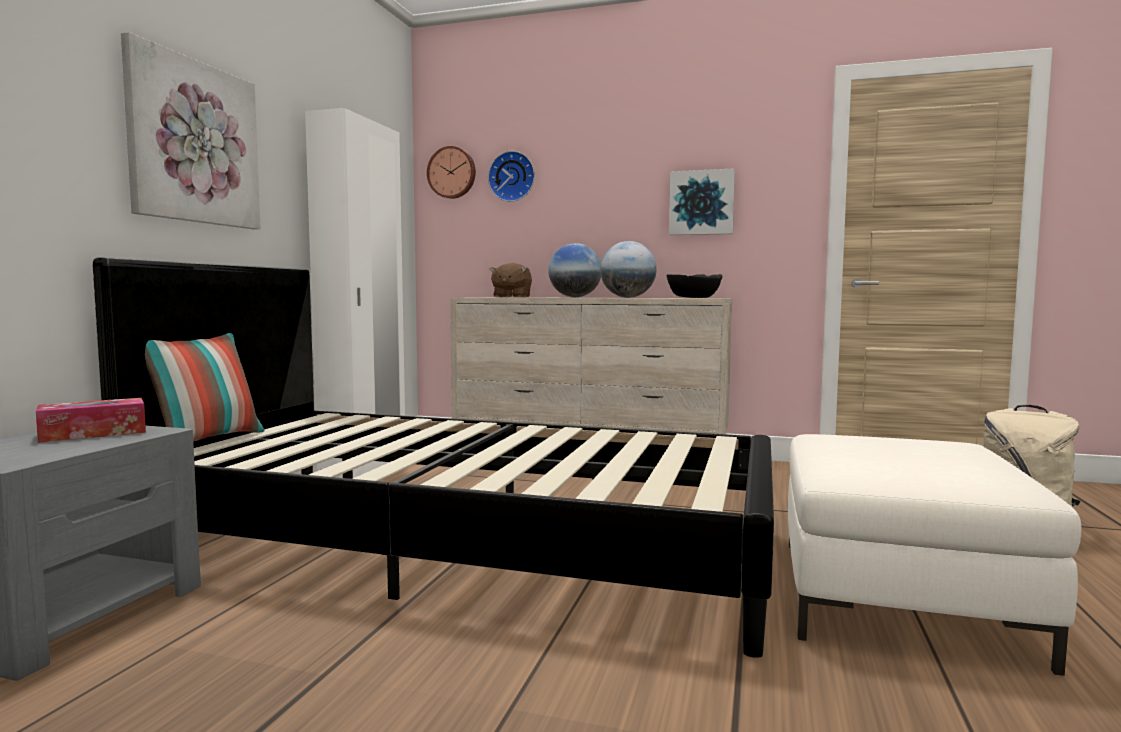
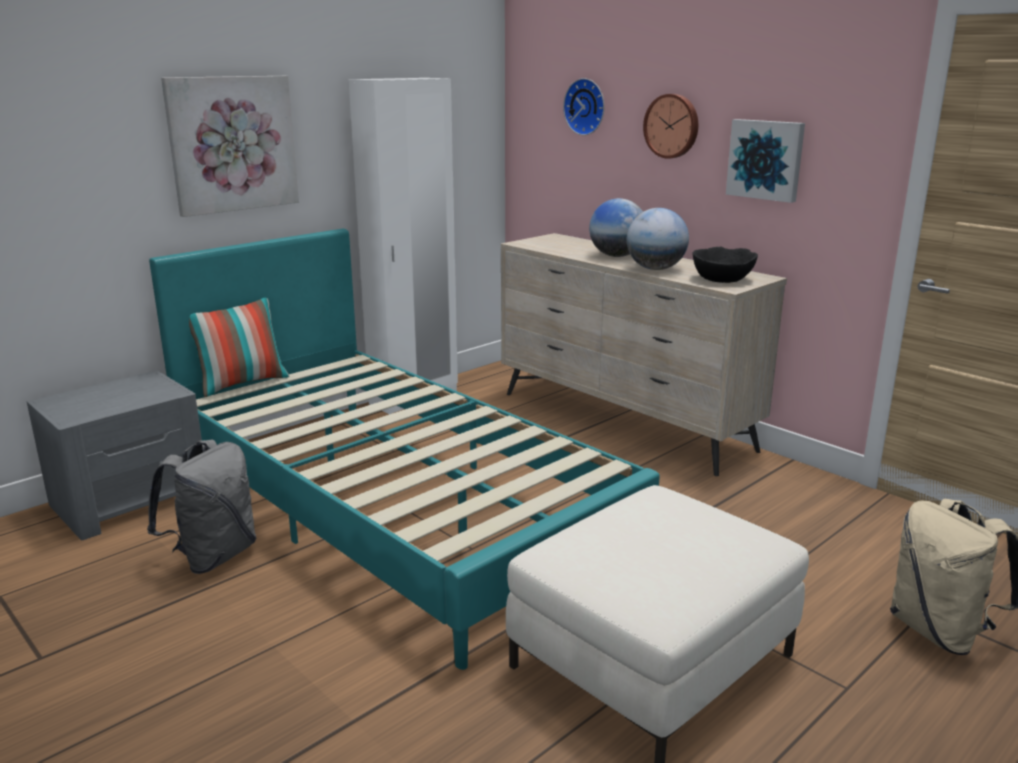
camera: 30 degrees right, 15 degrees up
(93, 433) = (140, 389): tissue box -> none
(287, 641) = (213, 556): none -> grey backpack
(452, 173) = (535, 96): wall clock -> wall clock (672, 126)
(462, 547) = (392, 505): black bed -> turquoise bed
(511, 297) = (568, 243): brown plush toy -> none

